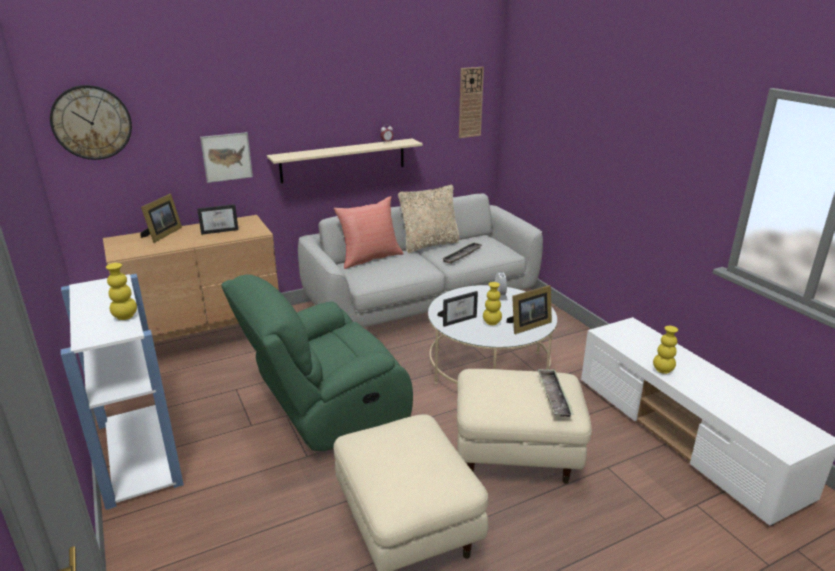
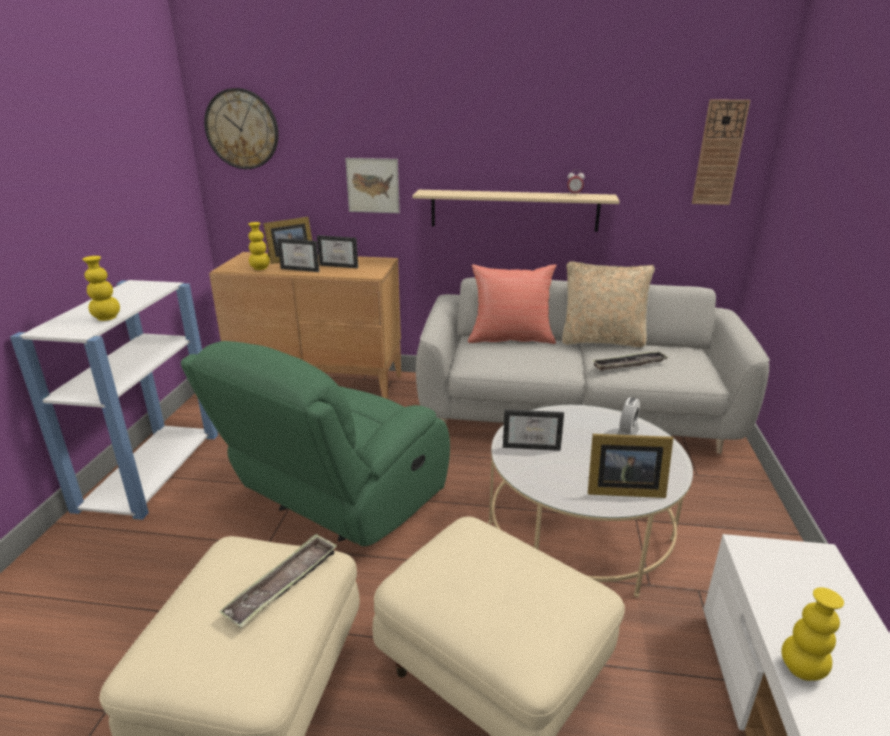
camera: 35 degrees right, 0 degrees up
(192, 240) = (302, 269): none -> picture frame
(324, 413) = (335, 504): green armchair -> green armchair turned 60 degrees counterclockwise
(491, 323) = (572, 466): yellow vase -> yellow vase (260, 268)
(554, 396) = (536, 617): tray -> tray (283, 584)

